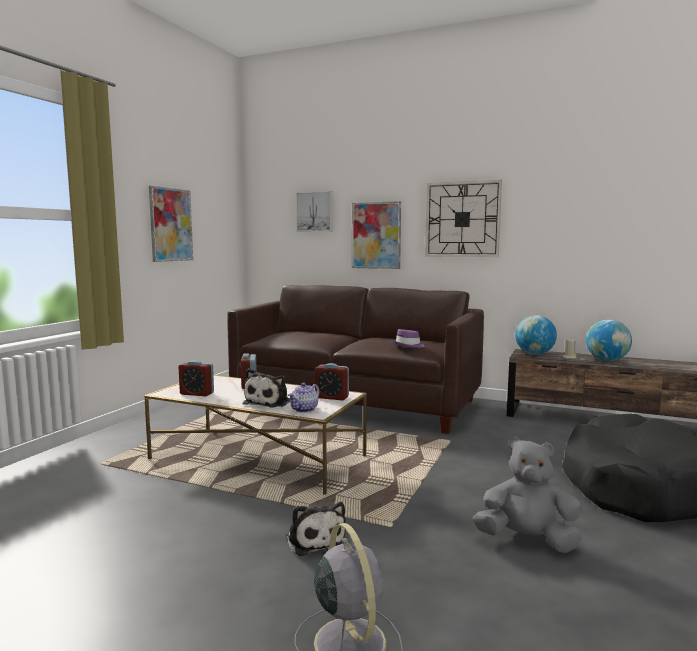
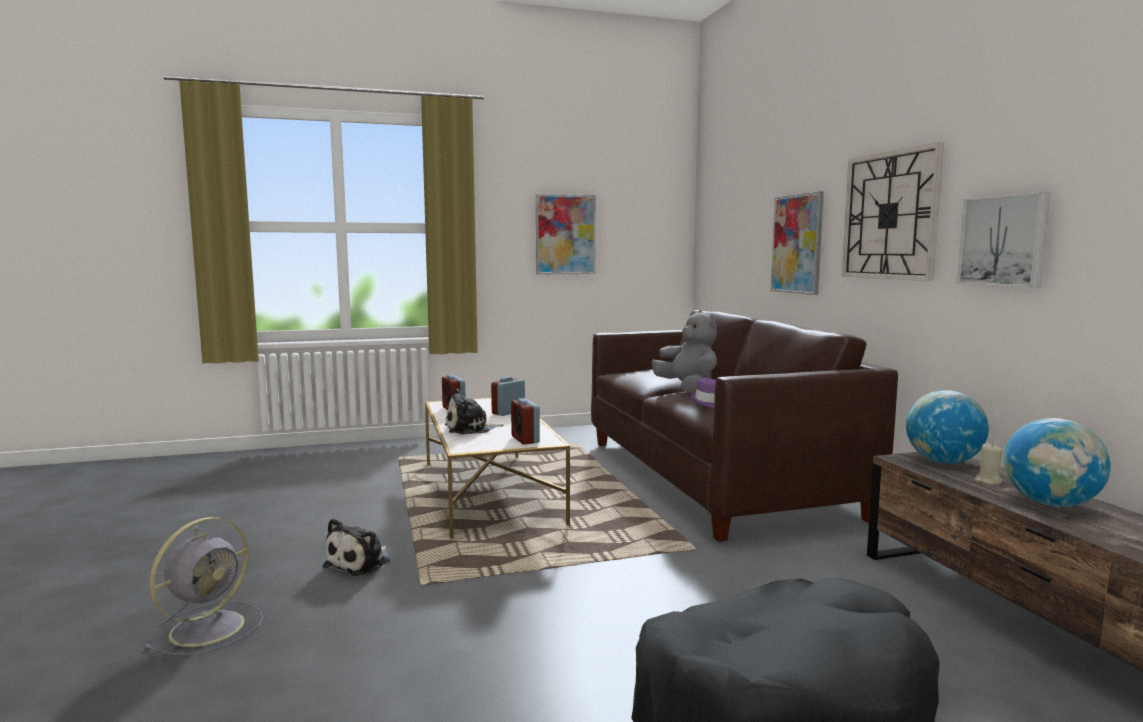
camera: 50 degrees right, 0 degrees up
(304, 409) = (468, 442): teapot -> none
(315, 212) = (746, 212): picture -> picture (1004, 241)
(527, 540) = (479, 661): grey plush toy -> grey plush toy (688, 390)

